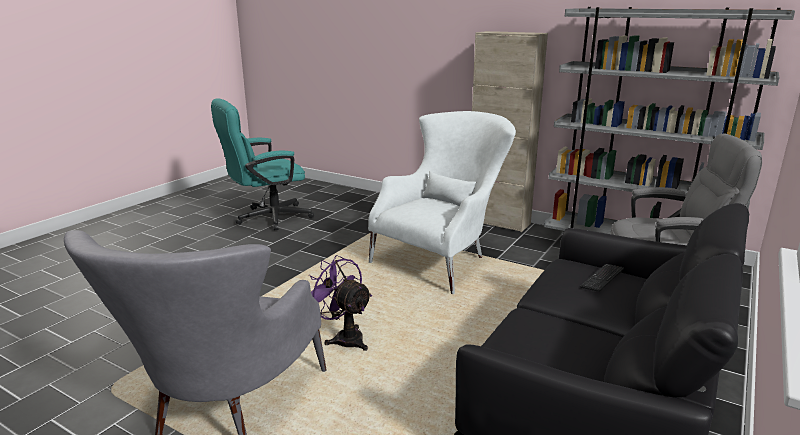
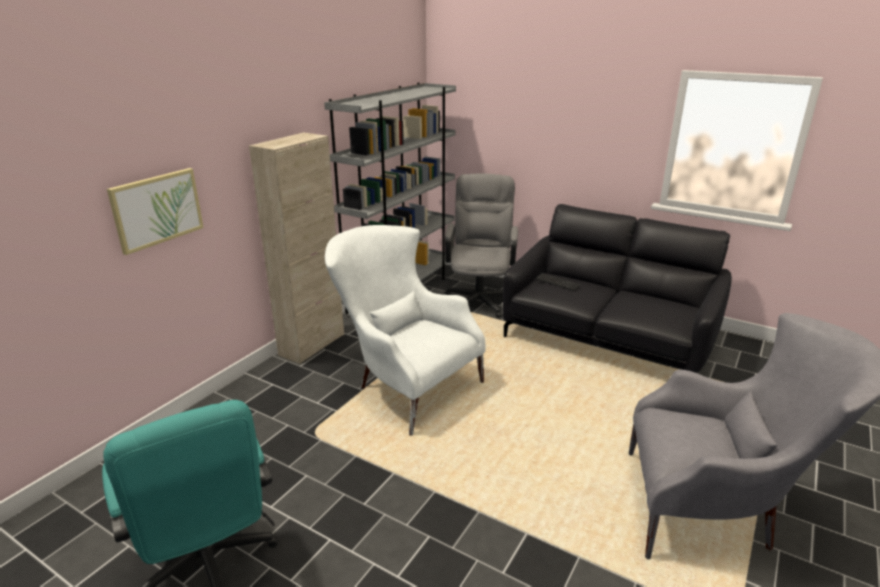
camera: 90 degrees left, 5 degrees up
(344, 338) = (575, 446): purple fan -> none
(413, 57) = (157, 209): none -> picture

